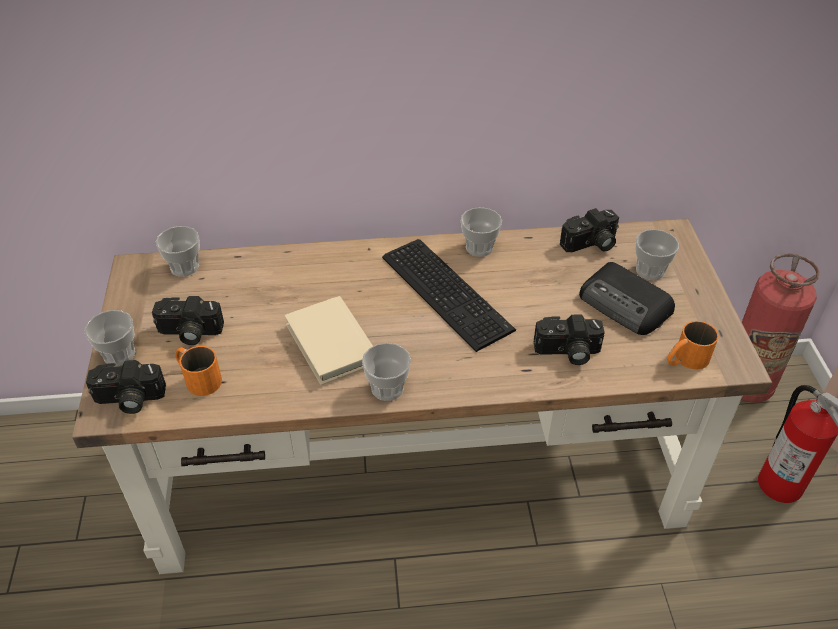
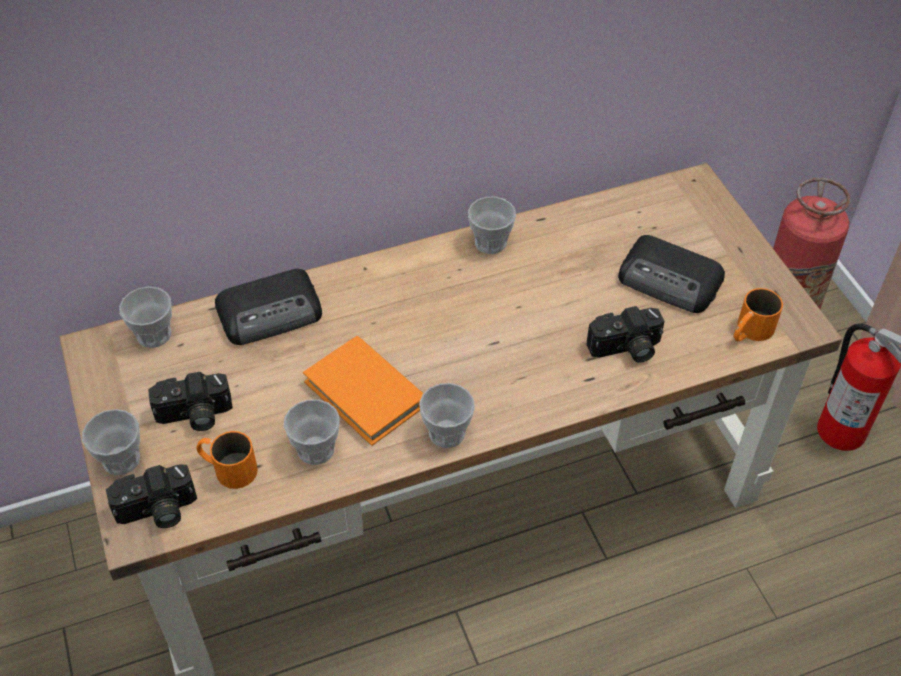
camera: 15 degrees left, 5 degrees up
(281, 268) = (272, 312): none -> radio
(332, 343) = (365, 393): beige book -> orange book
(447, 290) = (472, 302): keyboard -> none
(590, 244) = (612, 215): camera -> none
(650, 270) = (684, 234): cup -> cup (316, 449)

